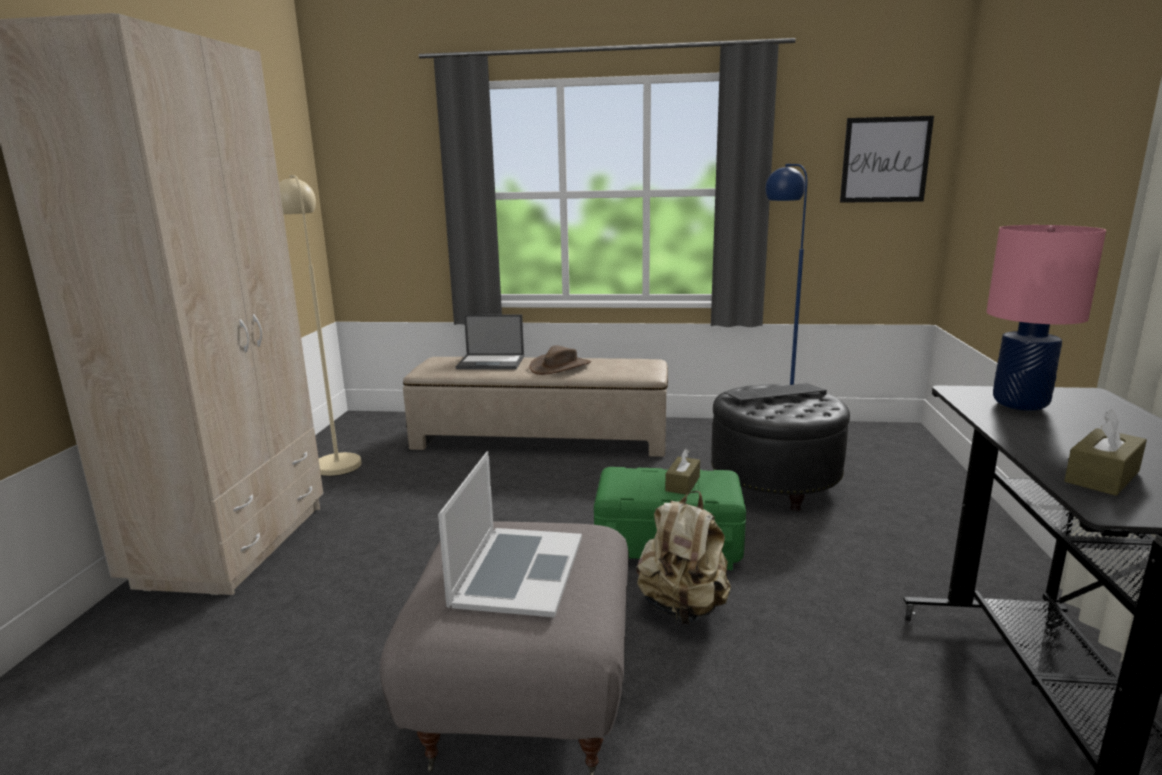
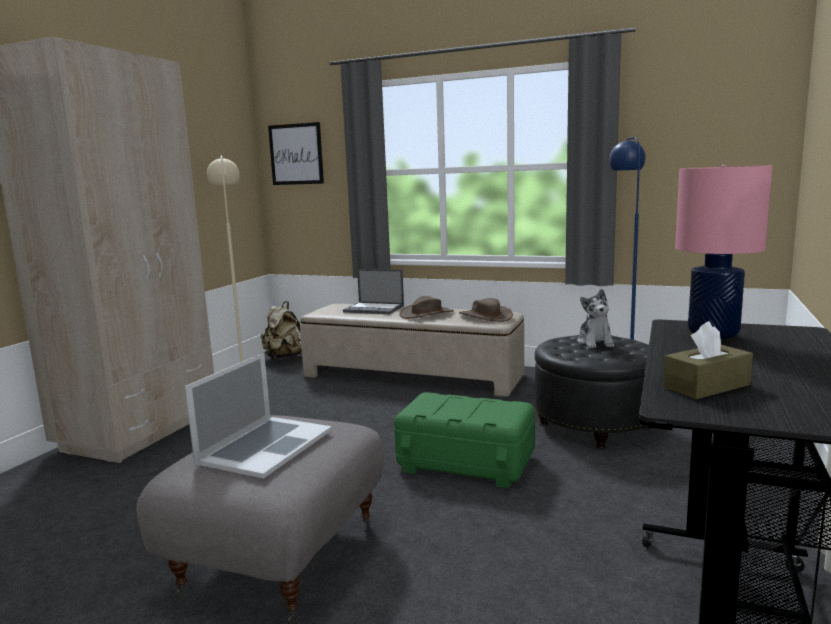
camera: 15 degrees right, 5 degrees down
(630, 367) = (485, 316): none -> brown hat
(682, 484) = (476, 409): brown tissue box -> none
(683, 608) = (446, 512): beige backpack -> beige backpack (284, 358)
(775, 394) = (595, 342): keyboard -> plush toy
(885, 160) = (730, 132): picture -> picture (296, 154)

